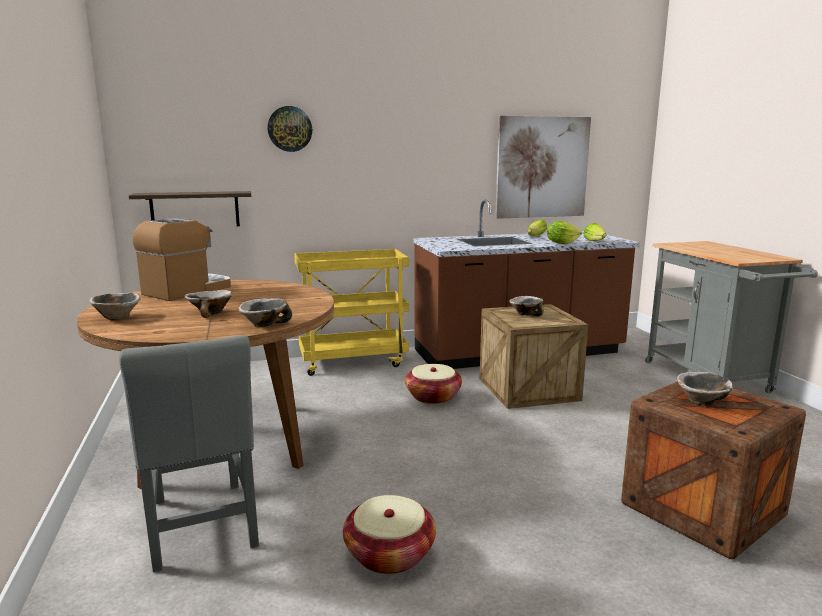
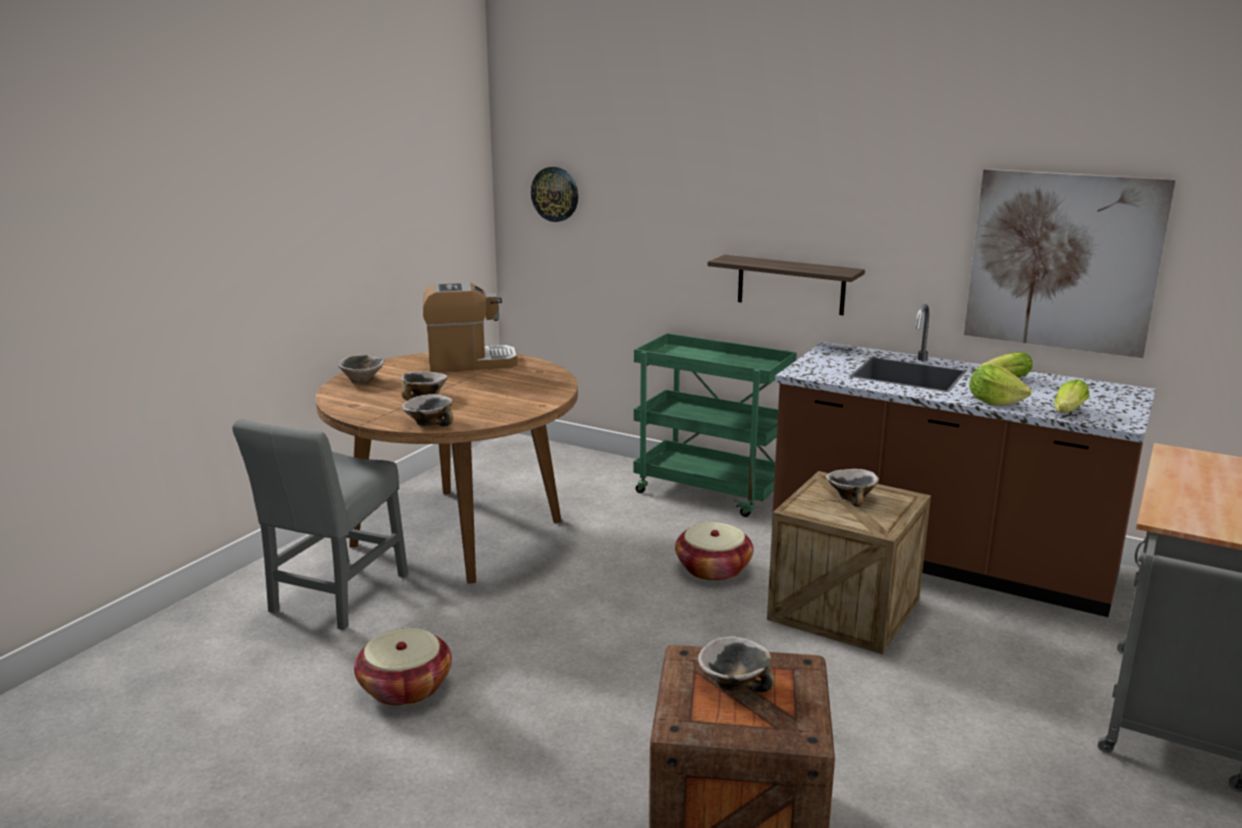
camera: 45 degrees right, 5 degrees up
(195, 209) = (568, 261): shelf -> shelf (791, 285)
(289, 129) = (674, 172): wall clock -> wall clock (555, 194)
(353, 361) = (711, 492): yellow cart -> green cart

